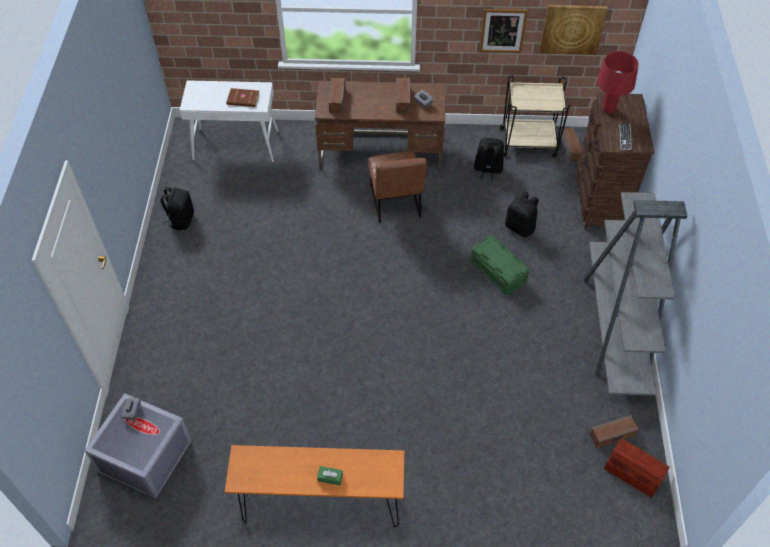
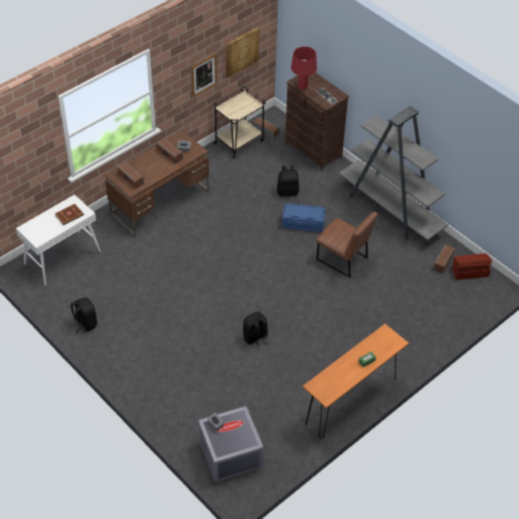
camera: 45 degrees left, 5 degrees down
(395, 202) = (203, 225): brown chair -> brown chair (343, 259)
(487, 169) = (234, 172): black backpack -> black backpack (255, 338)
(498, 272) = (303, 223): green storage box -> blue storage box

